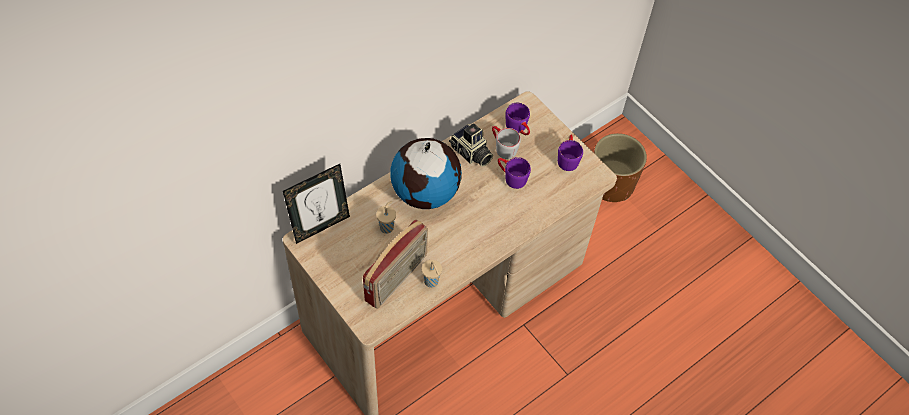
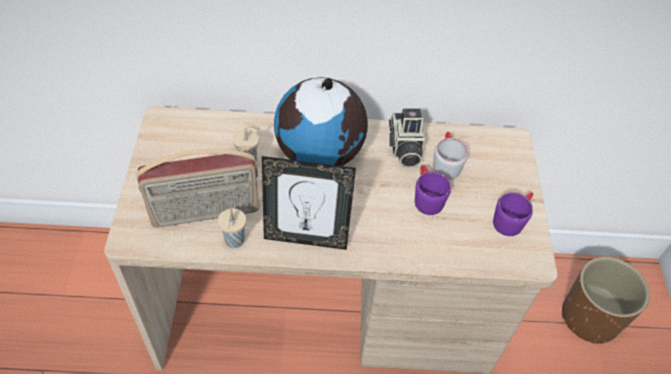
camera: 40 degrees right, 5 degrees down
(320, 226) = (191, 119): picture frame -> picture frame (306, 238)
(519, 129) = (481, 157): purple mug -> none

